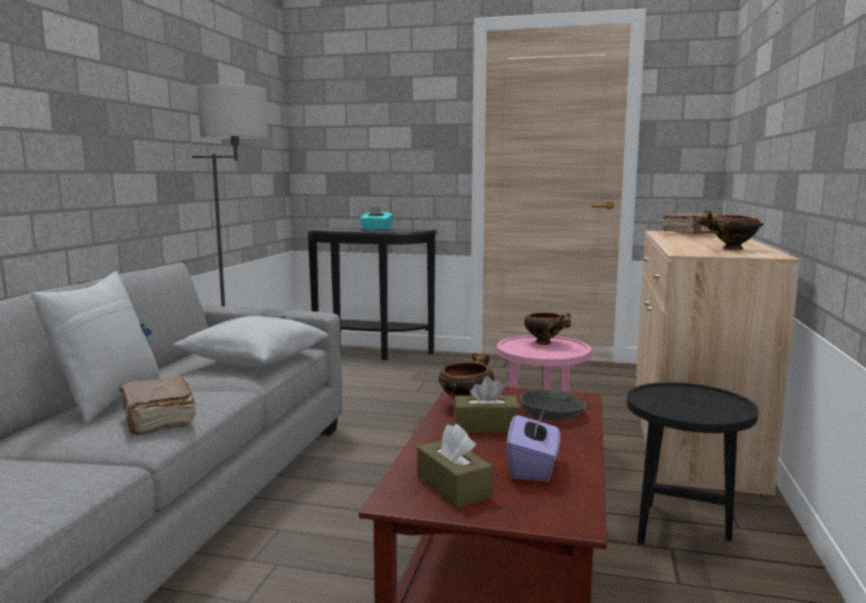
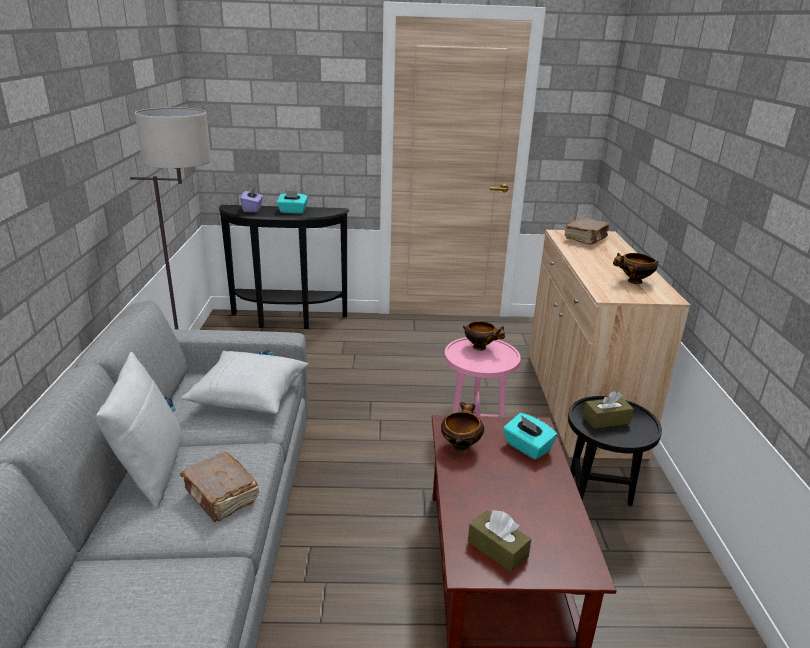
camera: 15 degrees left, 15 degrees up
(486, 427) = (487, 472): brown tissue box -> brown tissue box (606, 420)
(533, 468) = (541, 518): purple tissue box -> purple tissue box (252, 209)
(553, 413) = (527, 447): grey bowl -> turquoise tissue box

